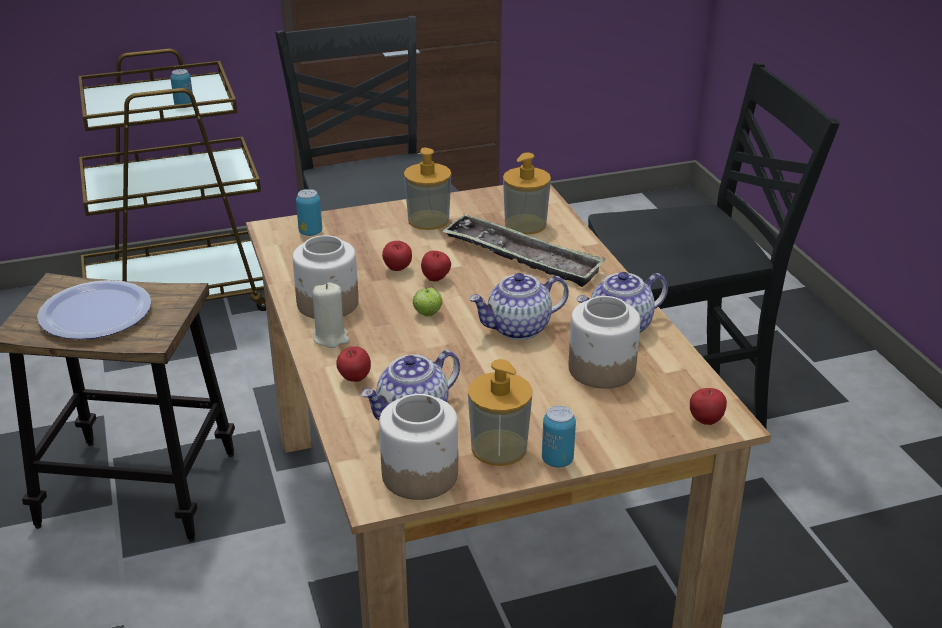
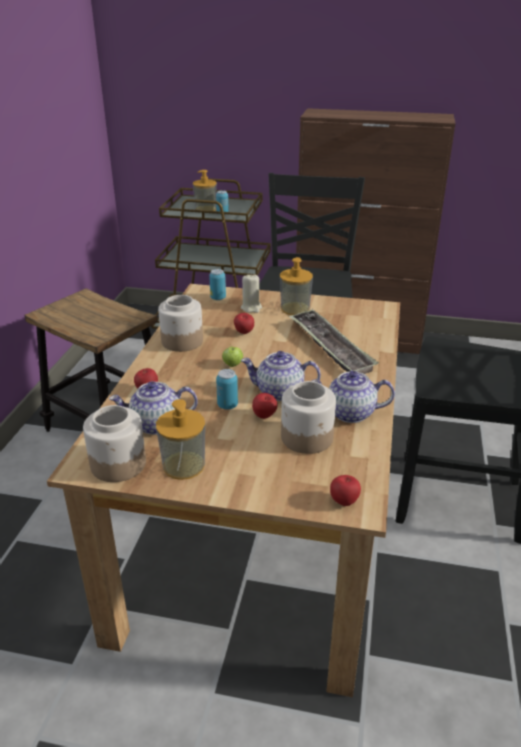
camera: 30 degrees right, 0 degrees up
(95, 313) = (86, 315): plate -> none
(331, 338) = (162, 362): beige candle -> beige candle (251, 308)
(436, 279) = (260, 346): apple -> apple (264, 417)
(525, 224) = (355, 327): soap dispenser -> soap dispenser (205, 209)
(557, 460) = (211, 488): can -> can (227, 405)

